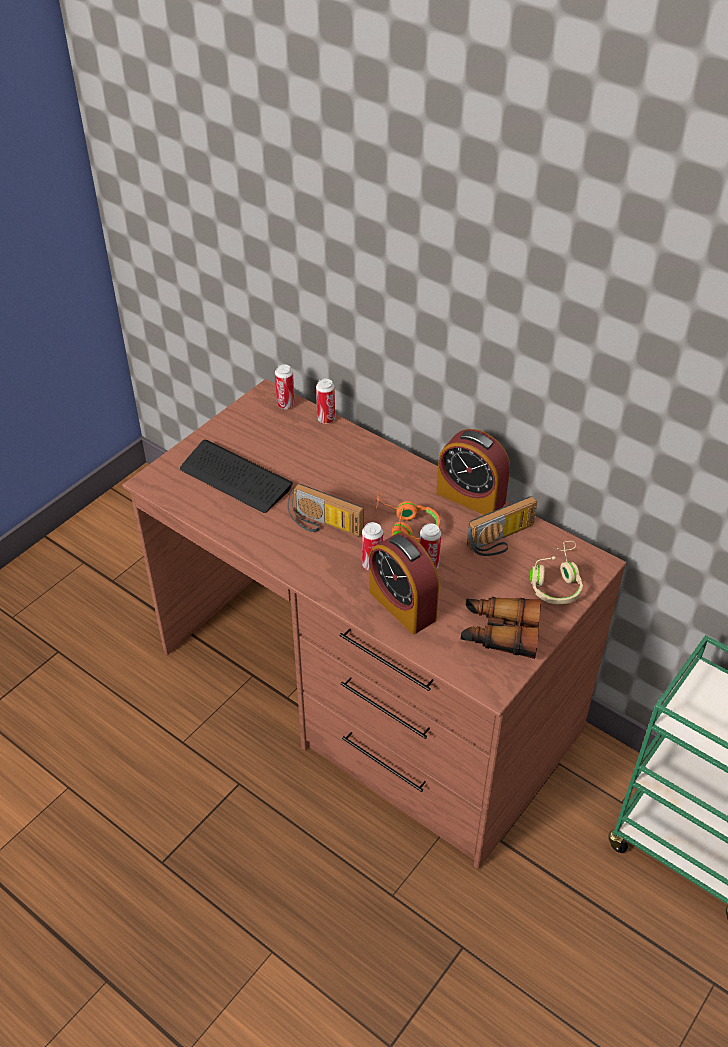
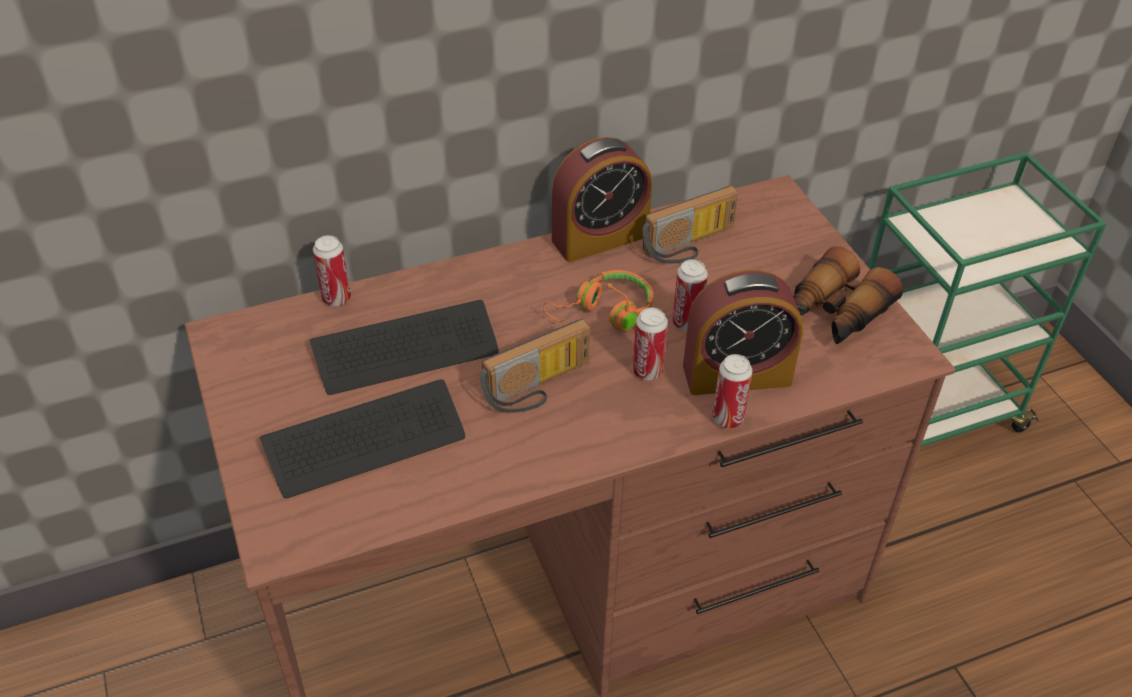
camera: 60 degrees left, 0 degrees up
(286, 405) = (265, 325): can -> can (727, 419)
(309, 462) = (406, 350): none -> keyboard
(502, 540) = (690, 245): radio -> radio turned 60 degrees clockwise
(556, 581) = (784, 235): beige headphones -> none

